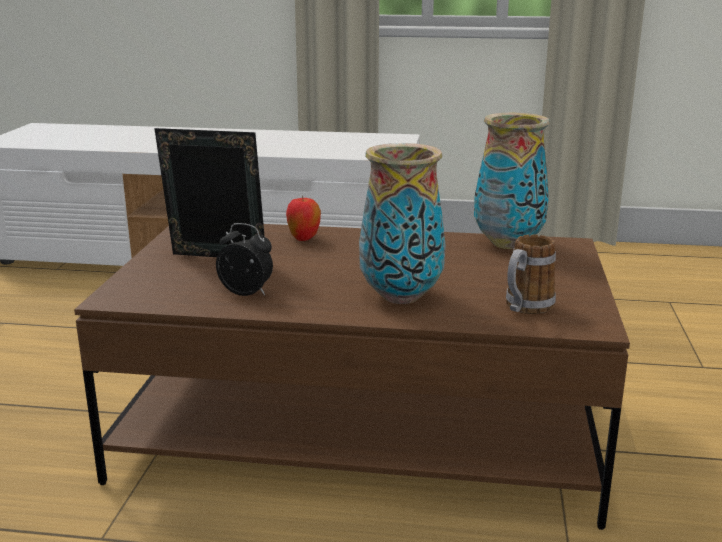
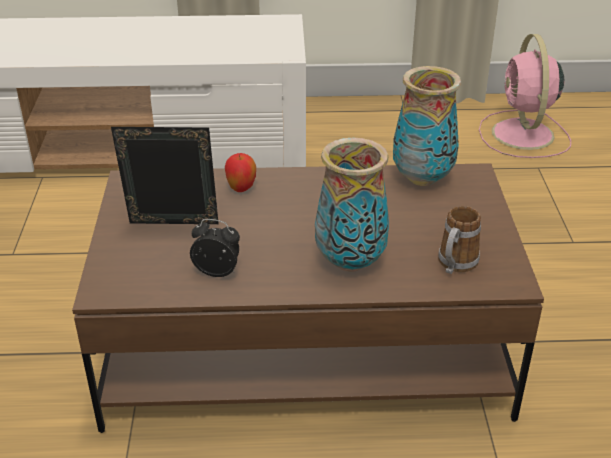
camera: 10 degrees left, 15 degrees up
(656, 275) = (523, 135): none -> pink fan

